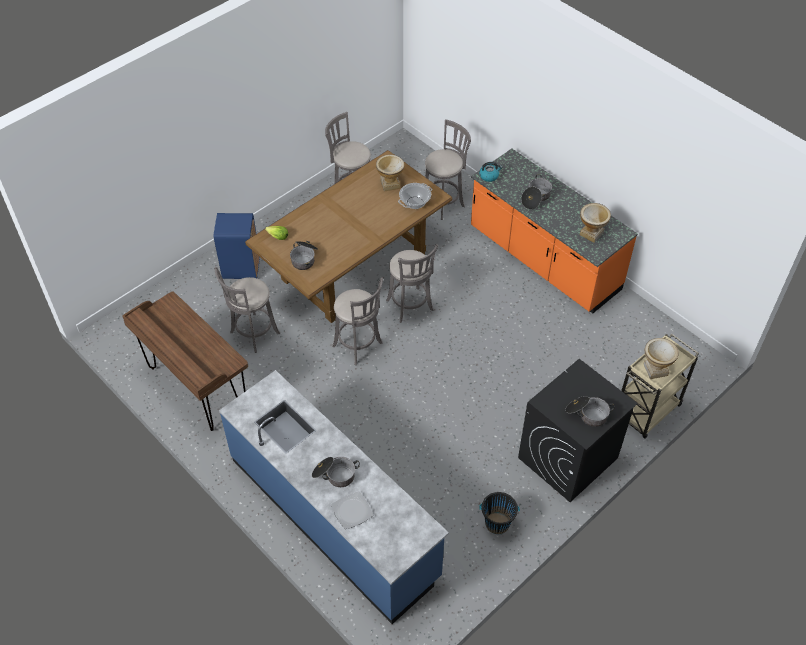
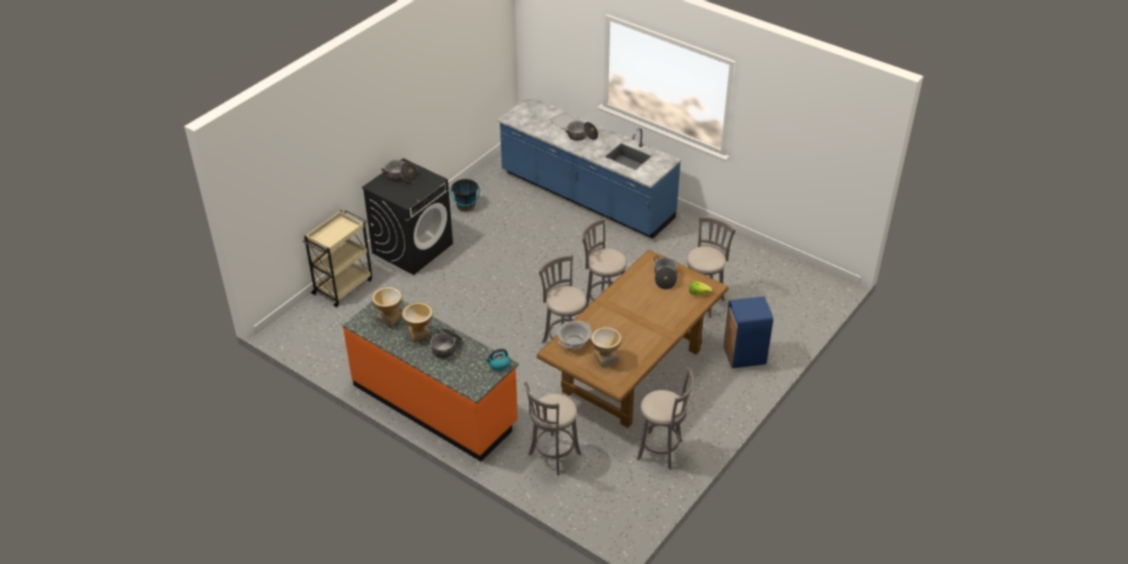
camera: 170 degrees right, 10 degrees down
(197, 388) = (729, 257): brown desk -> none
(655, 369) = (341, 228): vase -> vase (419, 334)

